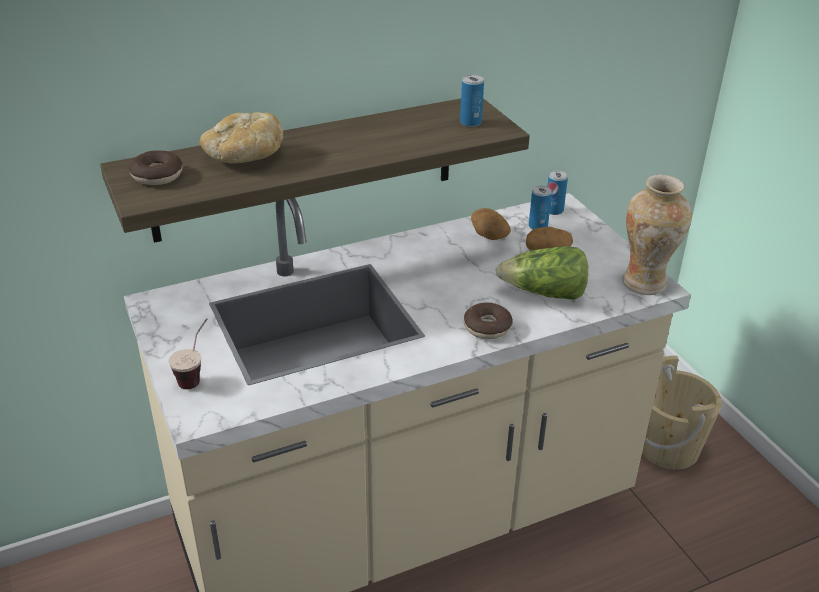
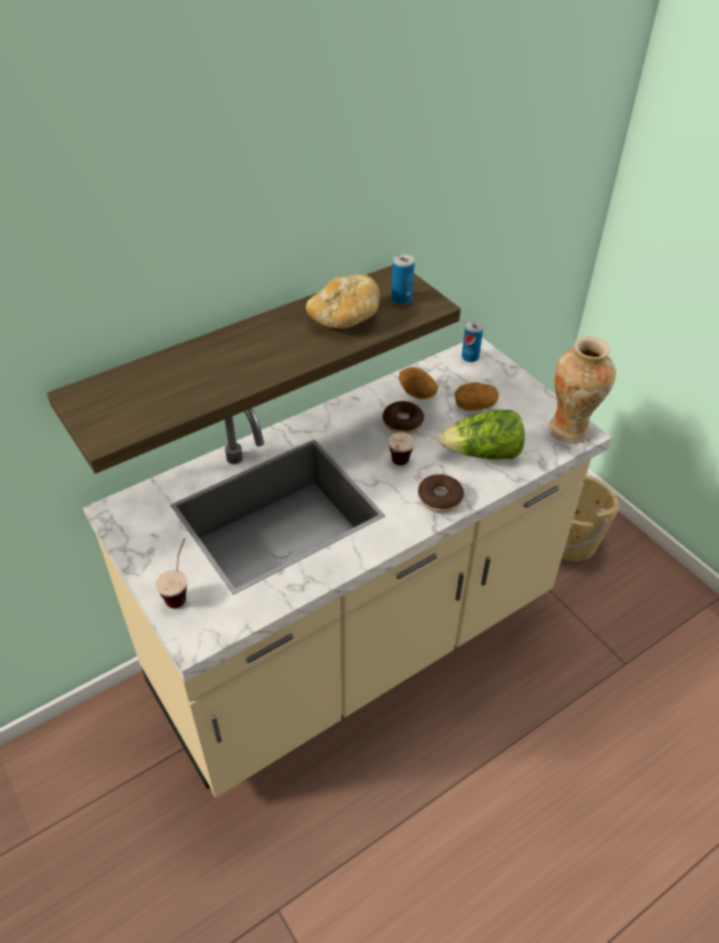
camera: 10 degrees left, 10 degrees up
(157, 176) = (111, 403): donut -> donut (402, 422)
(243, 157) = (192, 368): bread -> bread (344, 319)
(450, 296) = (397, 467): none -> cup
(538, 226) = (459, 377): can -> none

